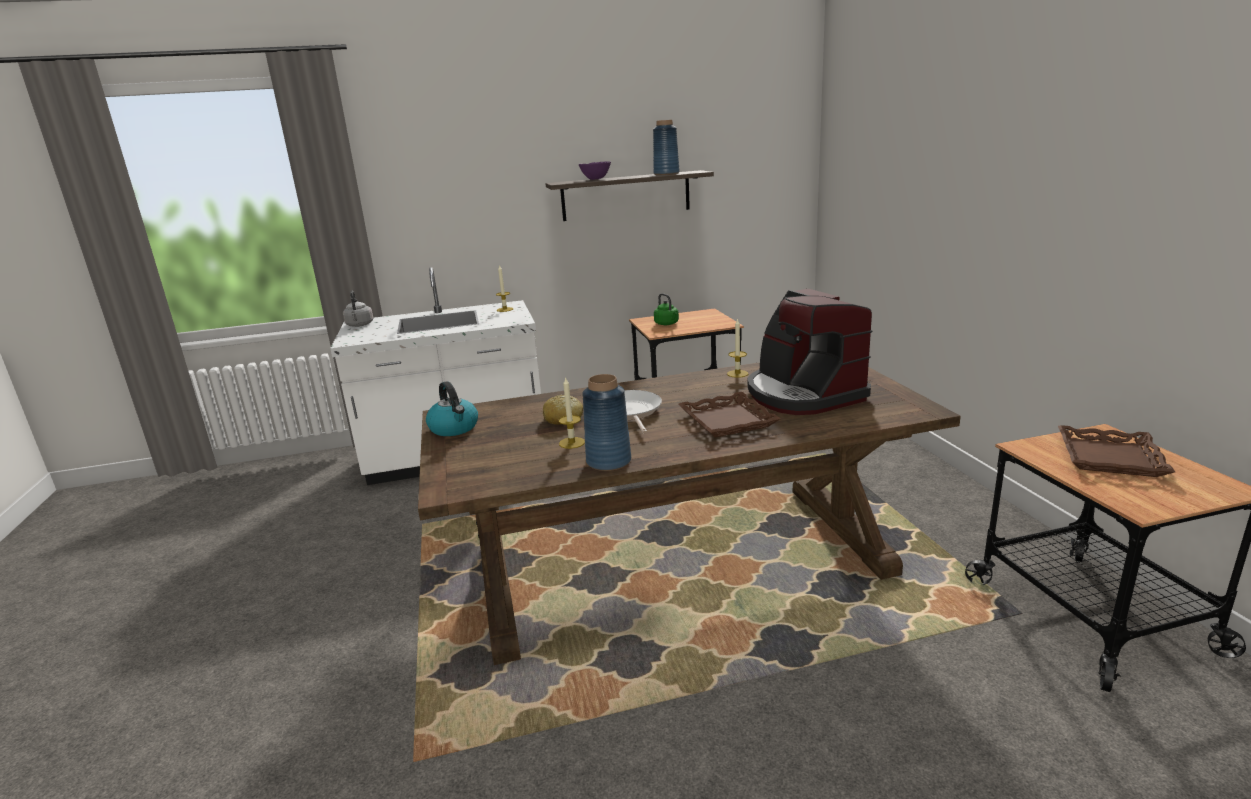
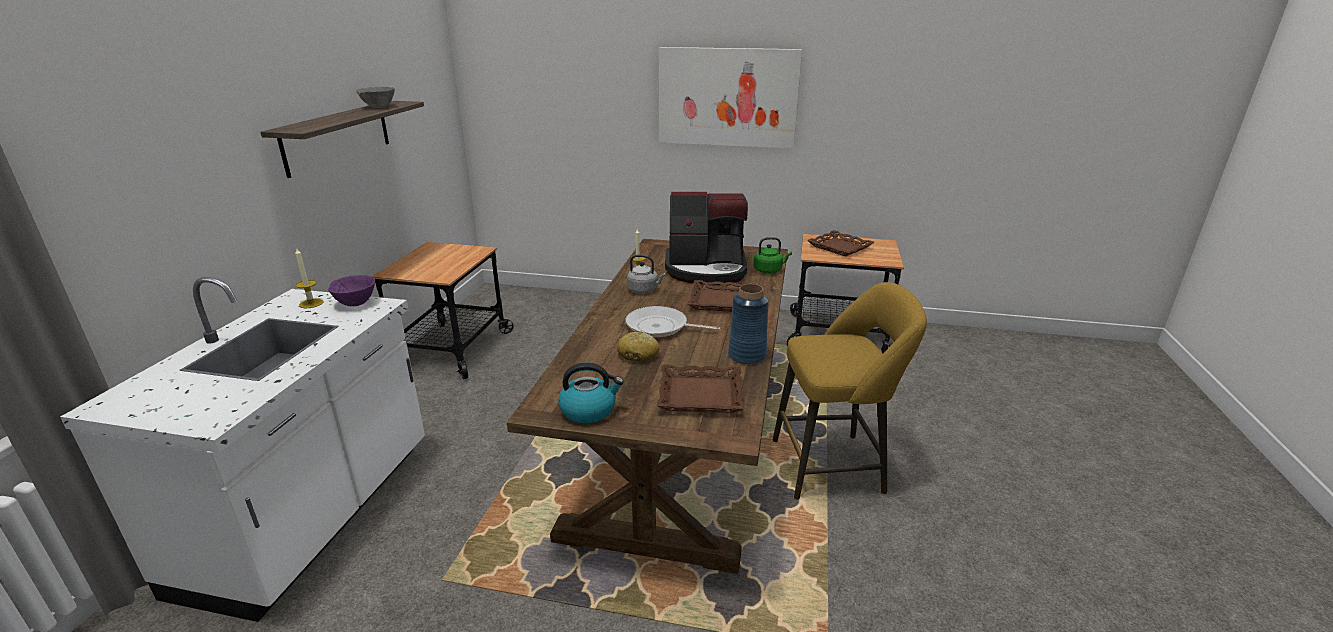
camera: 65 degrees left, 5 degrees up
(359, 325) = (132, 404): grey kettle -> grey kettle (644, 290)
(510, 460) = (700, 394): none -> brown tray
(572, 443) = (695, 362): candle -> none
(595, 179) = (320, 120): purple bowl -> purple bowl (355, 303)
(666, 174) = (378, 107): blue vase -> grey bowl
(667, 324) = (427, 267): green kettle -> green kettle (769, 270)
(730, 692) = (833, 466): none -> yellow stool
(1042, 183) = (727, 97): none -> picture

